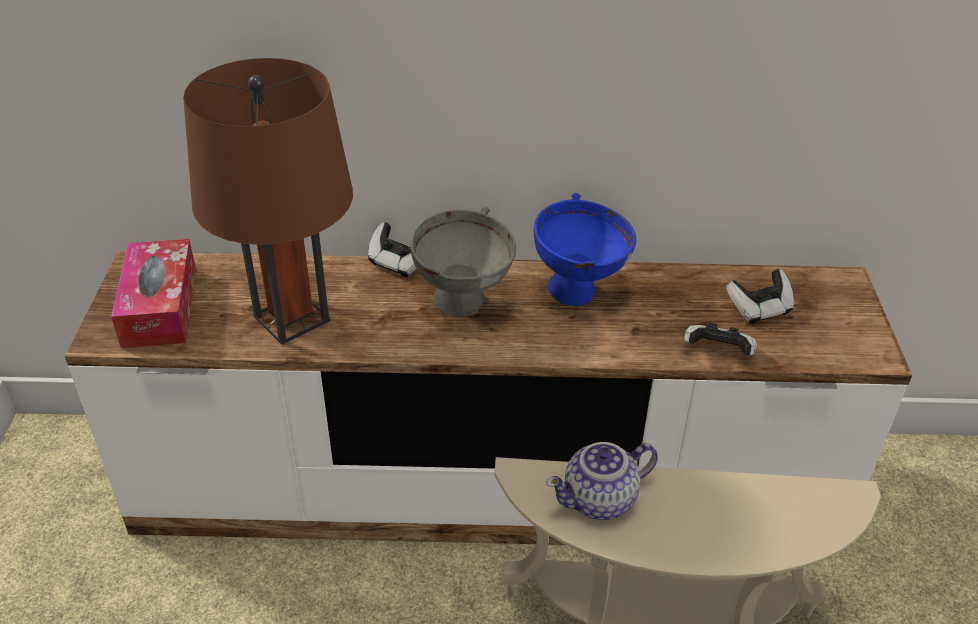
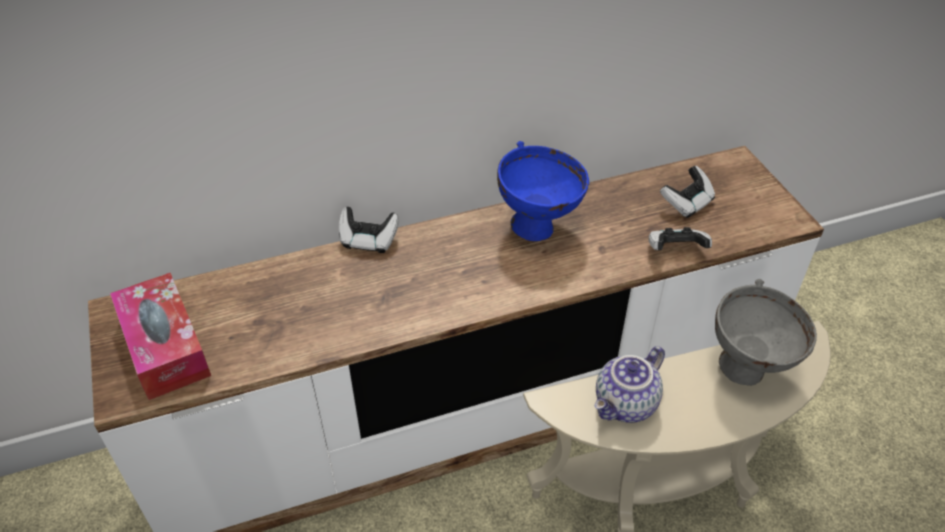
camera: 20 degrees left, 5 degrees up
(291, 319) = (300, 322): brown table lamp -> none
(463, 304) = (447, 265): grey bowl -> grey bowl (747, 369)

